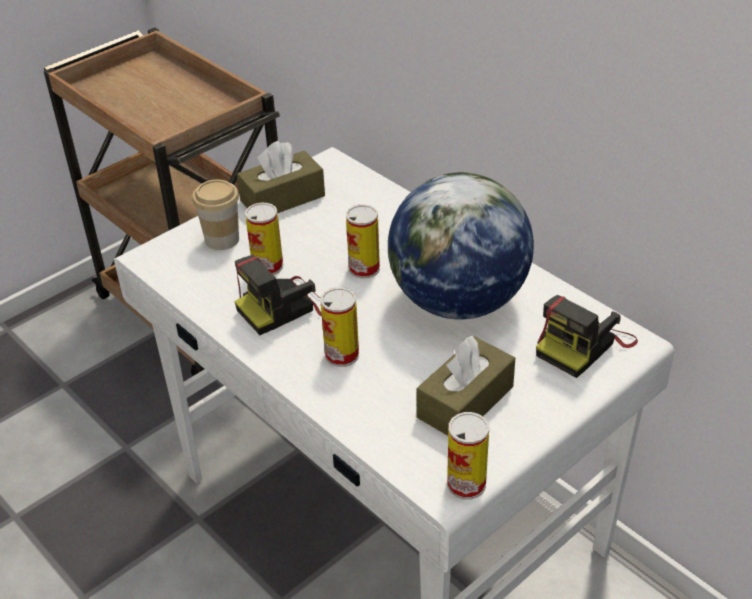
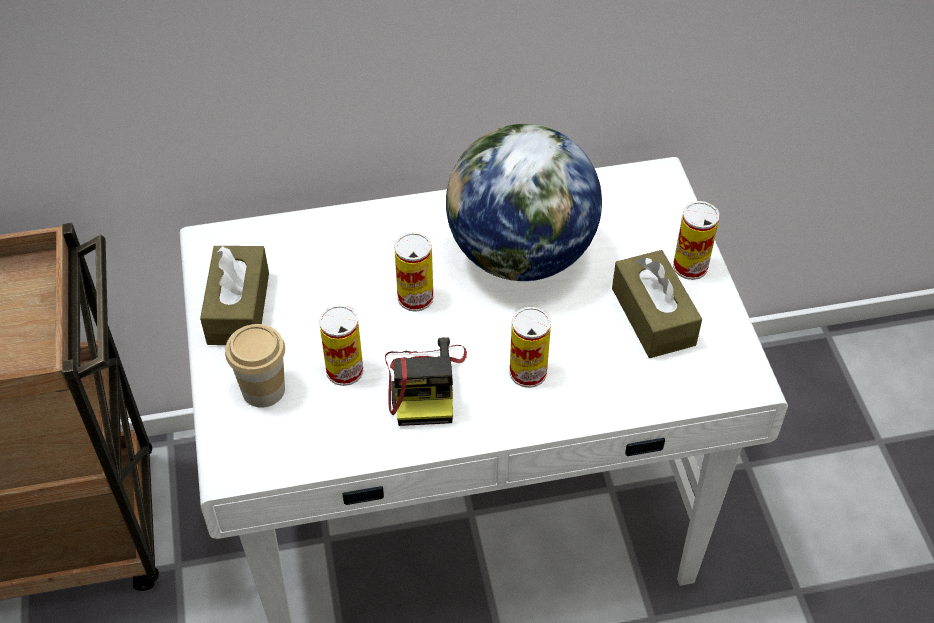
camera: 60 degrees left, 10 degrees up
(466, 484) = (747, 364): can -> can (690, 266)
(583, 345) = (639, 207): camera -> none

